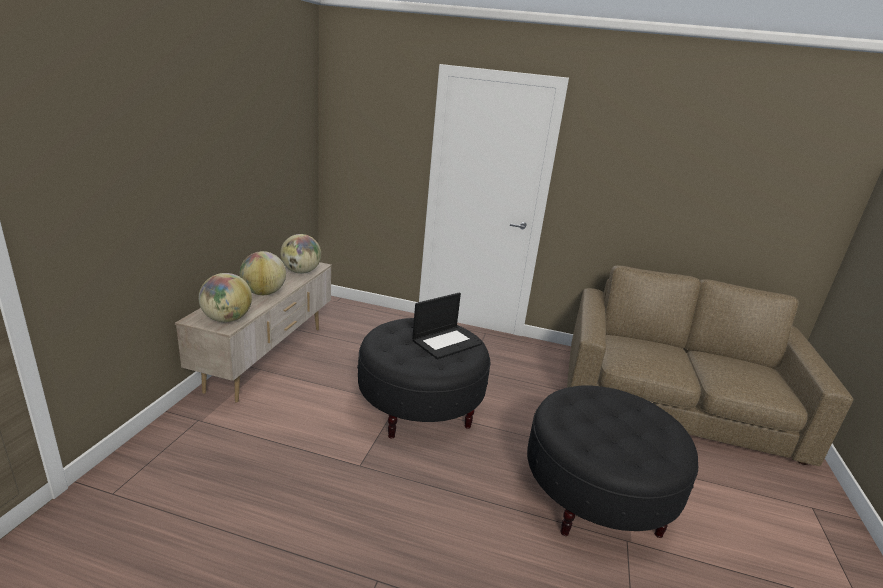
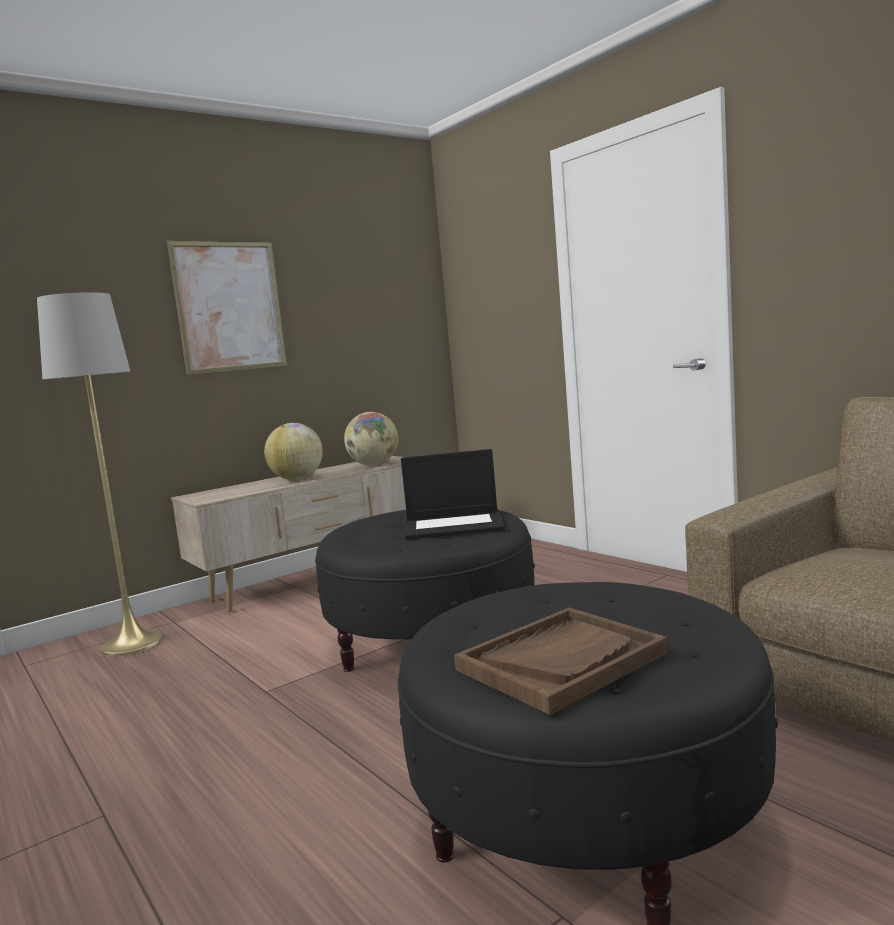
camera: 40 degrees right, 15 degrees down
(192, 449) = (132, 644): none -> grey floor lamp
(208, 155) = (229, 306): none -> picture
(227, 319) = (219, 495): globe -> none
(635, 446) = (561, 661): none -> brown tray

